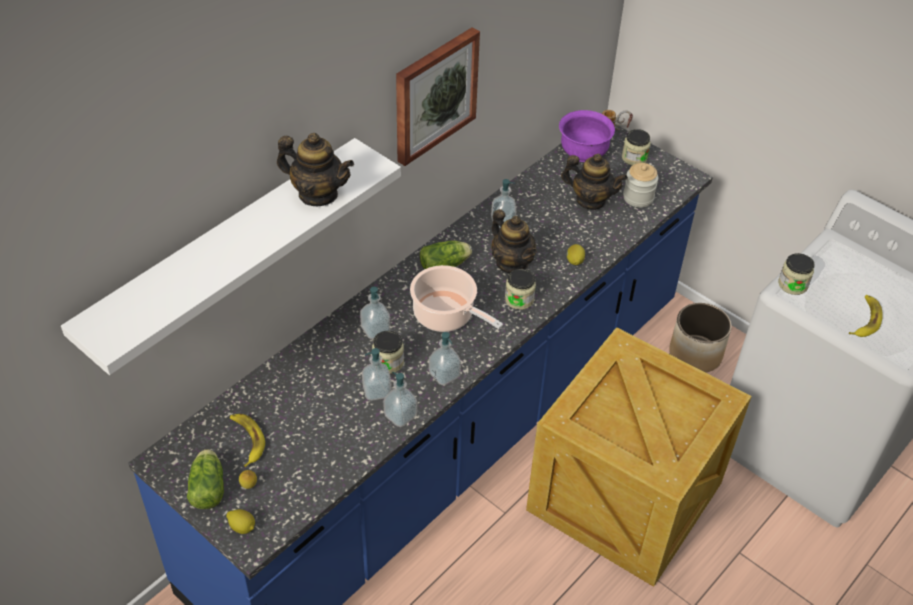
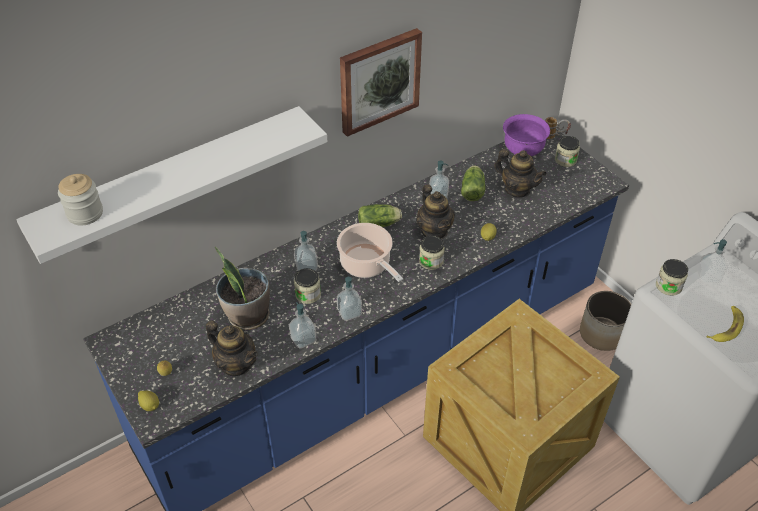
camera: 15 degrees right, 0 degrees up
(208, 486) = (135, 368): lettuce -> lettuce (472, 189)
(247, 440) = (177, 337): banana -> none
(318, 194) = (252, 146): teapot -> teapot (236, 364)
(324, 399) = (247, 315): none -> potted plant
(377, 391) = (291, 316): soap dispenser -> soap dispenser (708, 276)
(638, 197) = (558, 193): jar -> jar (85, 213)

